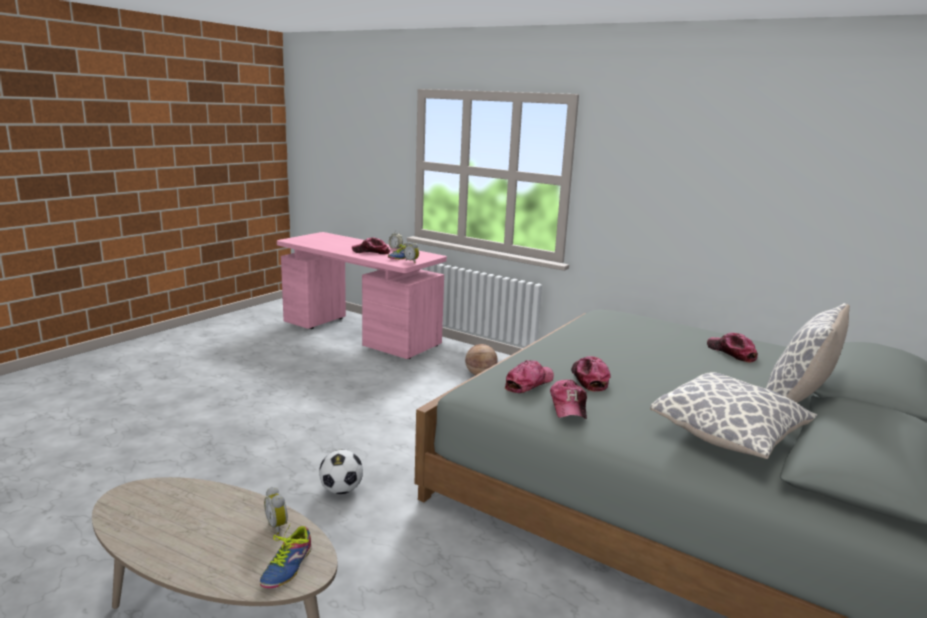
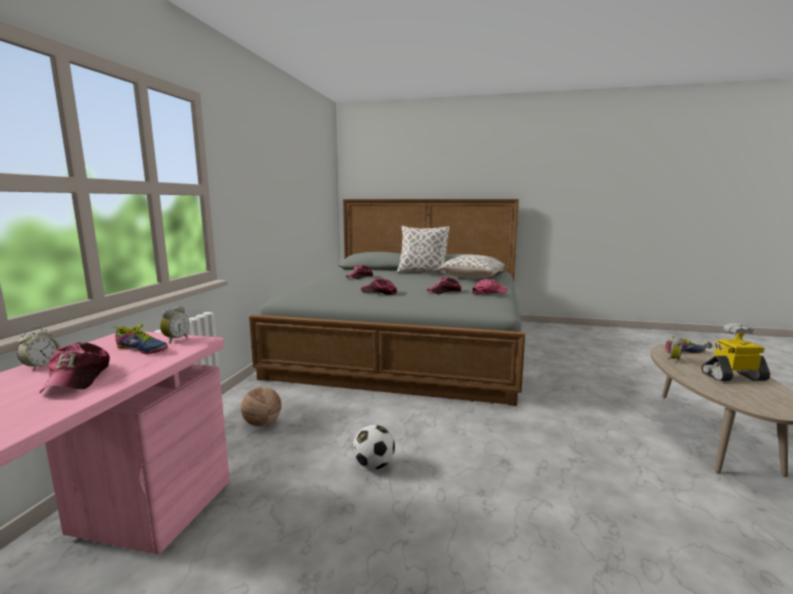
camera: 110 degrees left, 5 degrees down
(190, 536) = (732, 376): none -> toy robot
(341, 490) = (549, 437): football -> football (373, 465)
(529, 383) = (472, 299): cap -> cap (379, 292)

